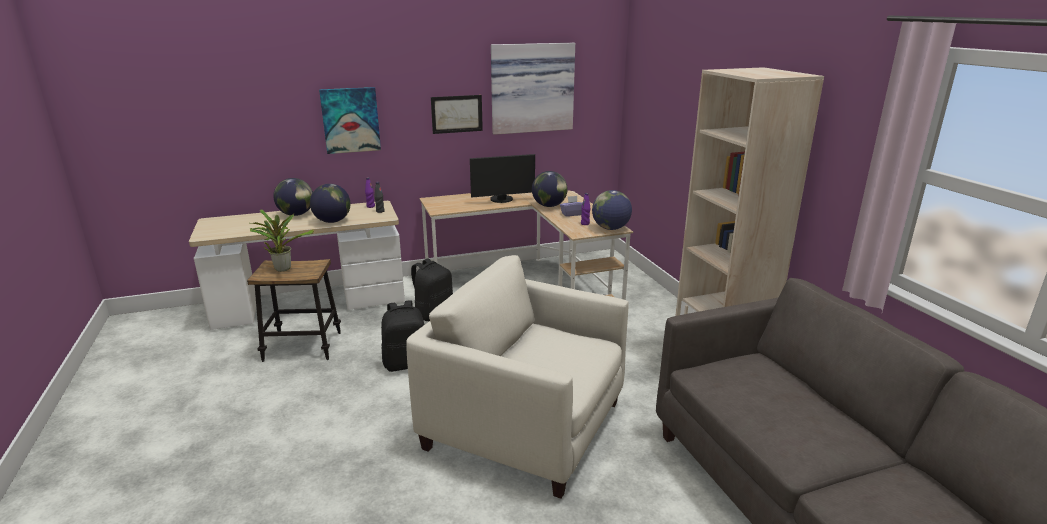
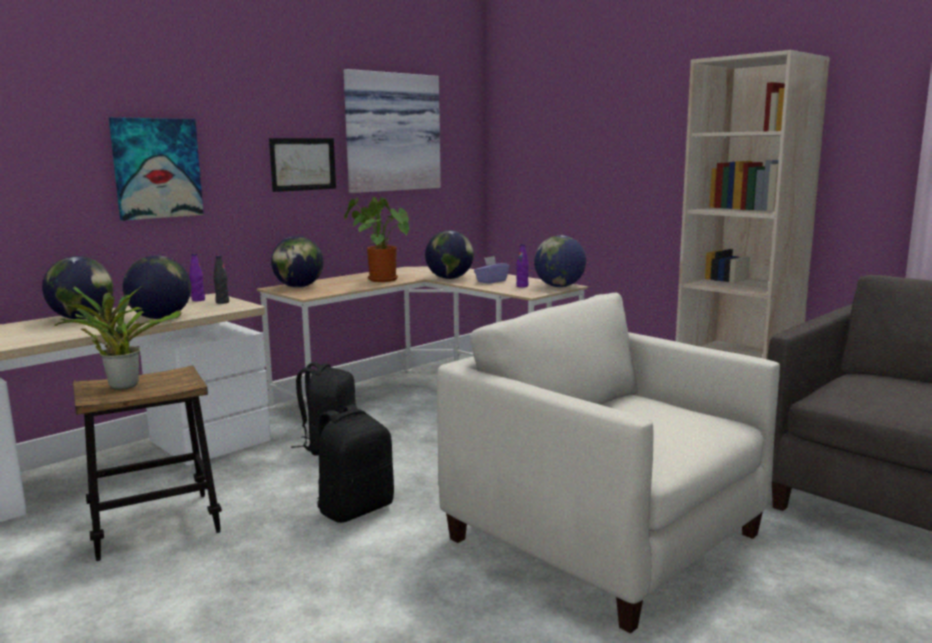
camera: 25 degrees left, 10 degrees down
(444, 200) = (298, 287): none -> globe
(502, 200) = (379, 279): monitor -> potted plant
(525, 426) = (604, 538): beige armchair -> beige armchair turned 45 degrees clockwise

